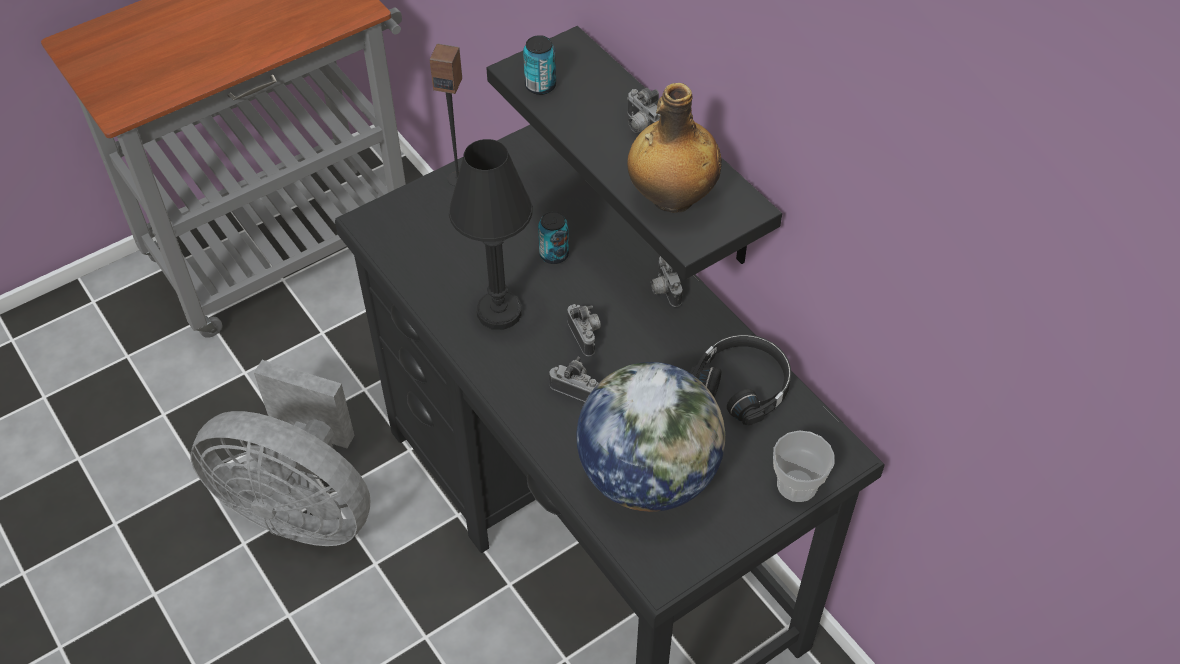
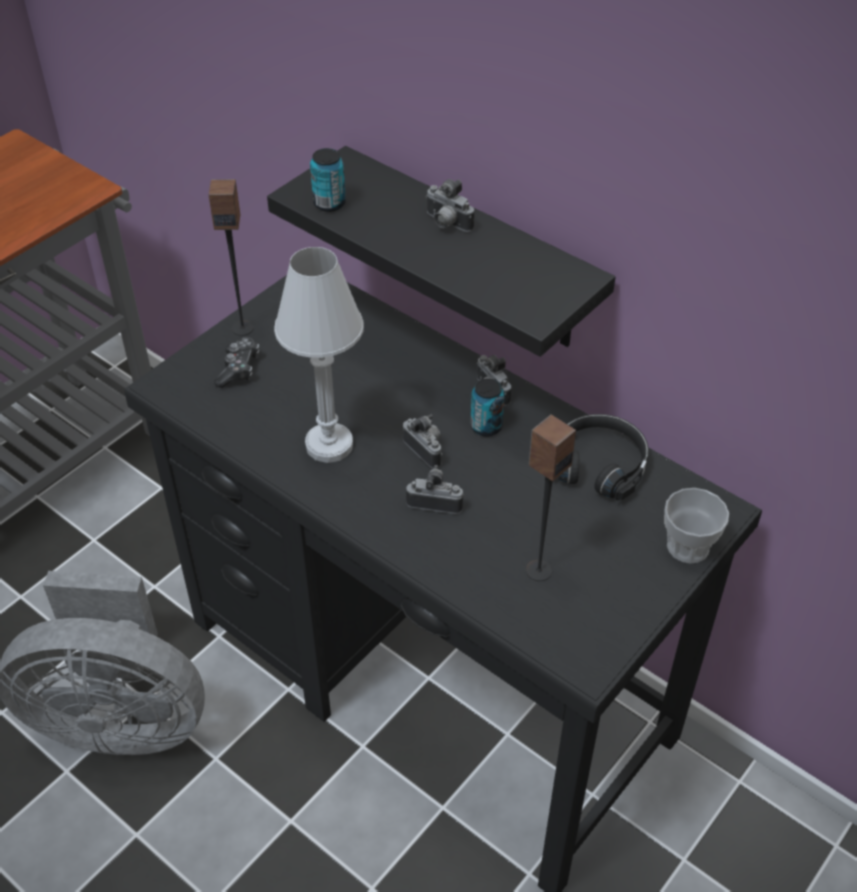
camera: 15 degrees left, 5 degrees down
(441, 219) = (239, 369): none -> game controller
(499, 312) = (329, 445): black table lamp -> white table lamp
(554, 254) = (366, 380): can -> can (486, 426)
(648, 475) = (538, 570): globe -> speaker
(671, 199) = (502, 282): bottle -> none

